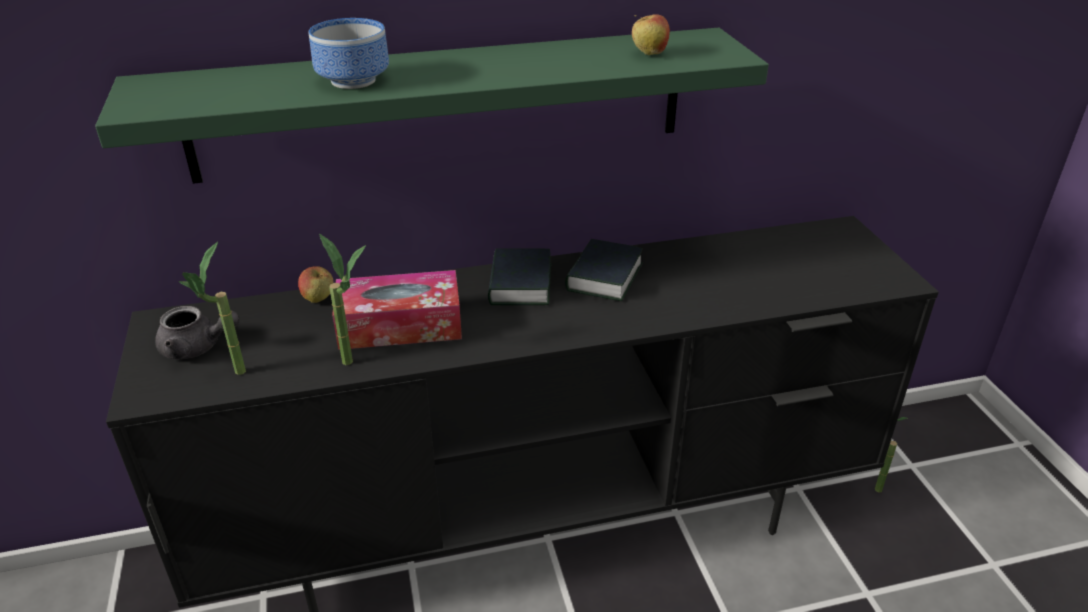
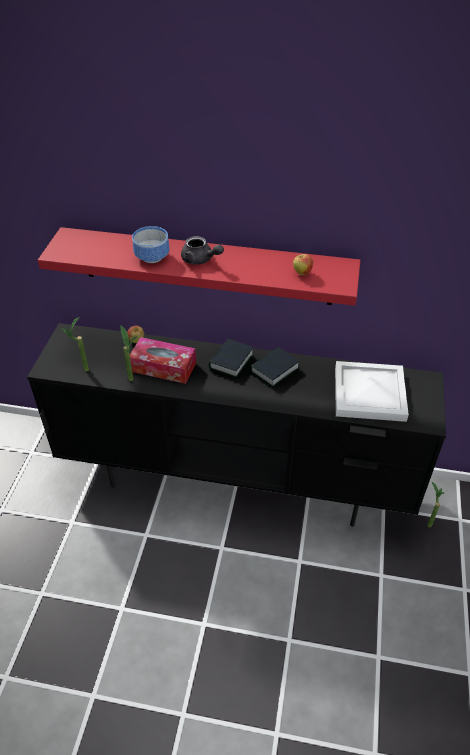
camera: 25 degrees right, 10 degrees up
(198, 348) = (75, 351): grey teapot -> grey teapot (200, 260)
(442, 104) = (206, 266): green shelf -> red shelf
(778, 269) = (368, 394): none -> white tray

